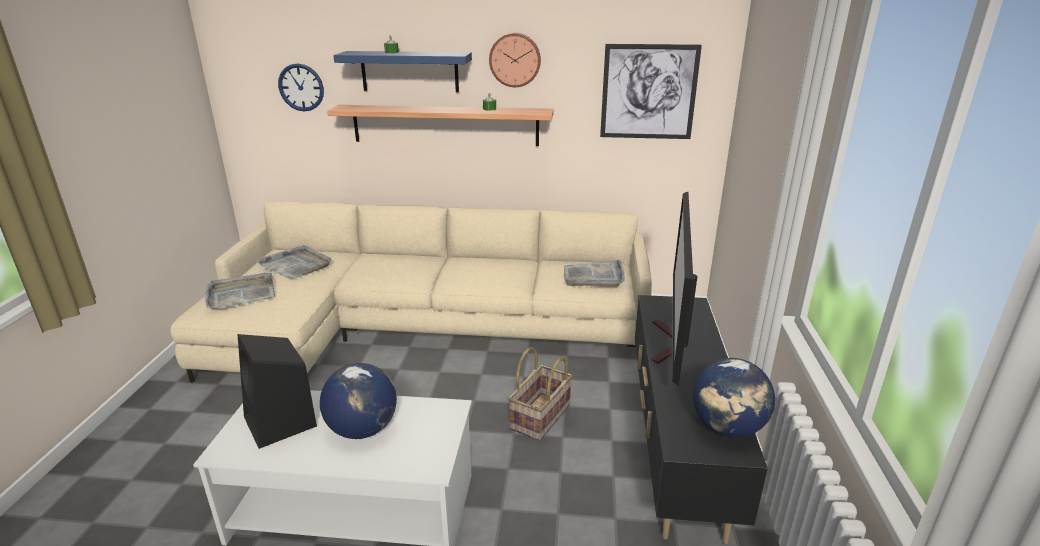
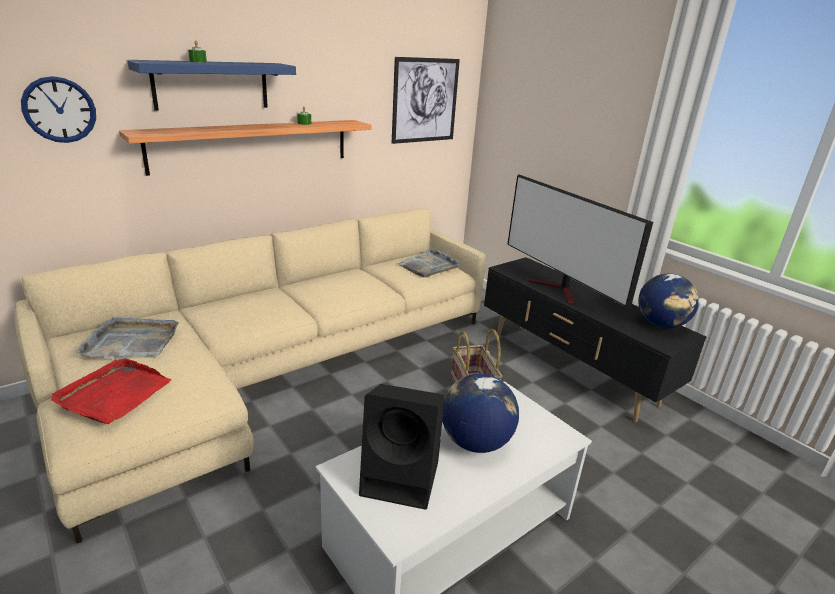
camera: 45 degrees left, 0 degrees up
(240, 294) = (113, 394): grey tray -> red tray
(515, 60) = (321, 71): wall clock -> none

